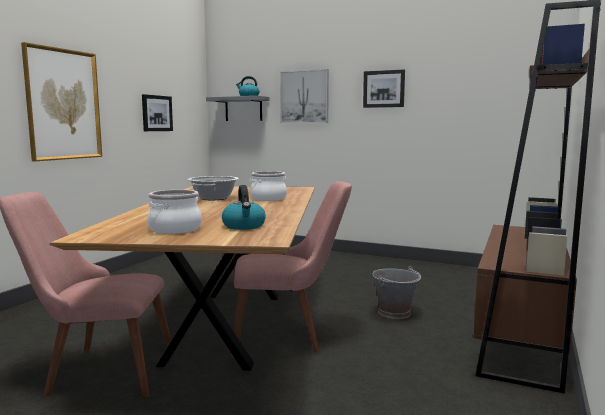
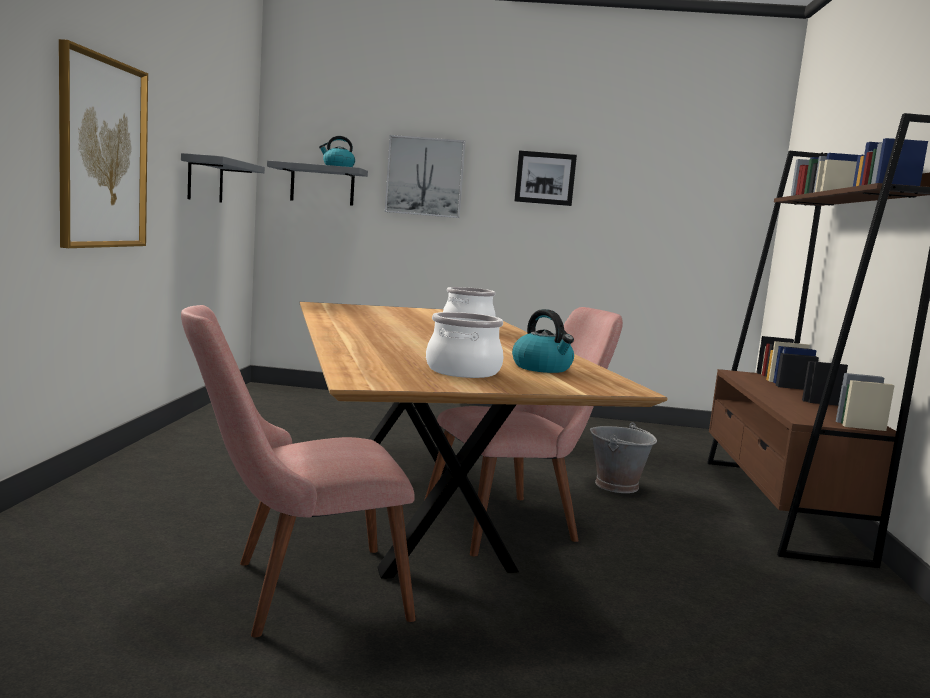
camera: 20 degrees left, 0 degrees up
(156, 113) = (205, 180): picture -> grey shelf
(214, 198) = (389, 324): cooking pot -> none

